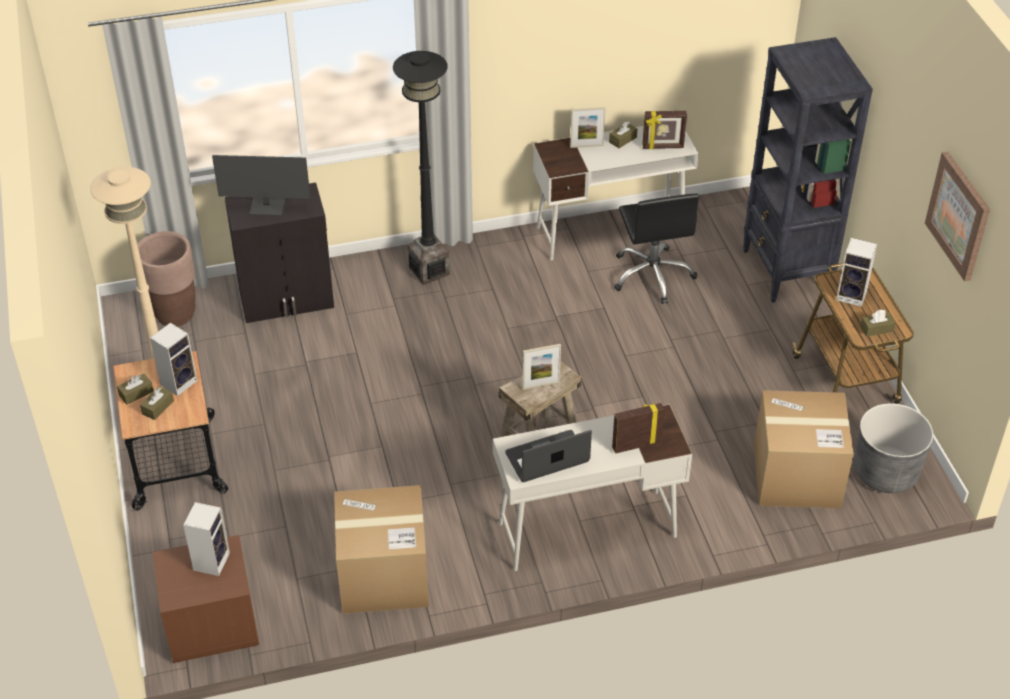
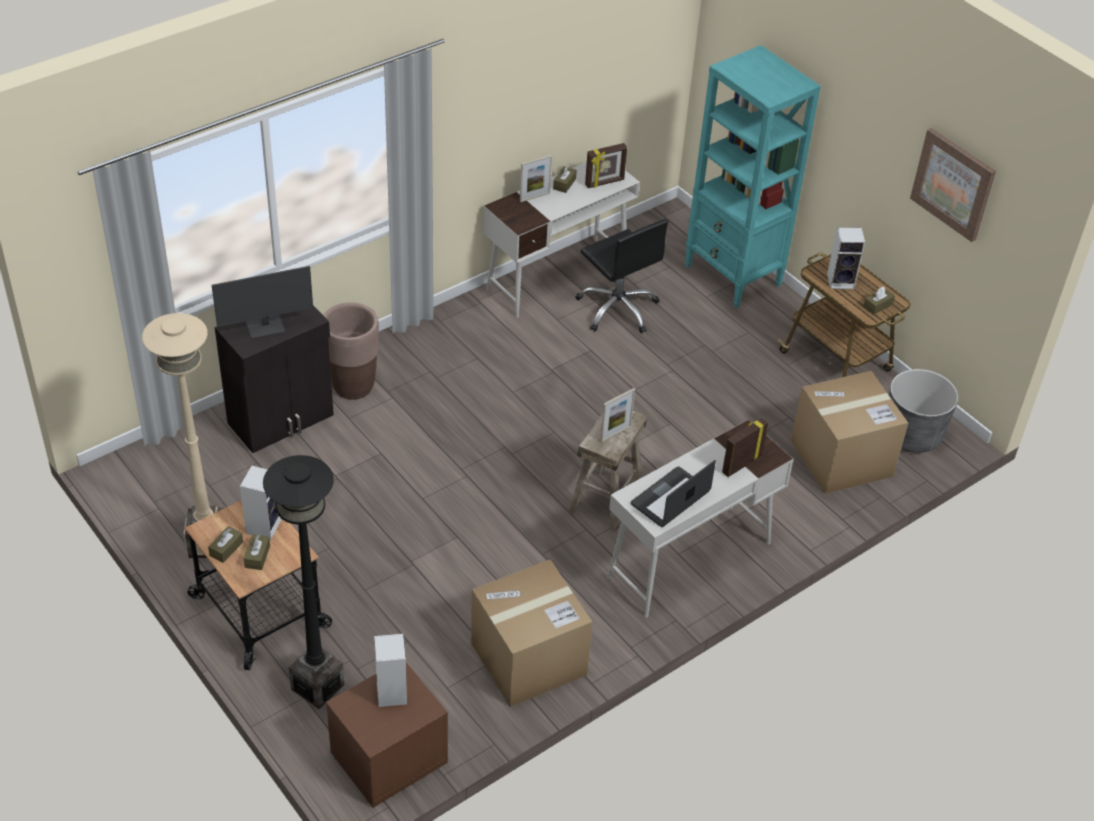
camera: 25 degrees left, 0 degrees up
(175, 314) = (173, 463): brown planter -> brown planter (353, 386)
(428, 270) = (406, 355): black floor lamp -> black floor lamp (317, 687)
(786, 271) = (733, 276): black bookcase -> turquoise bookcase

